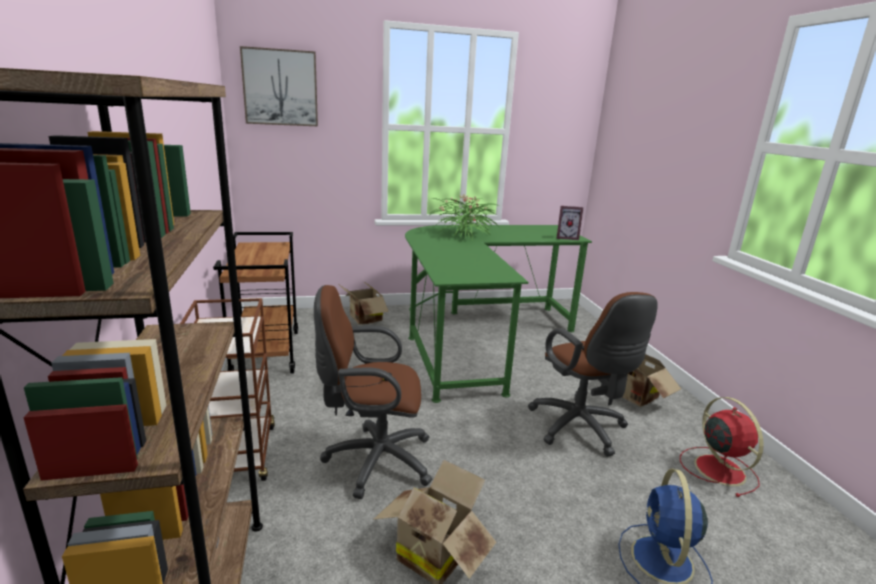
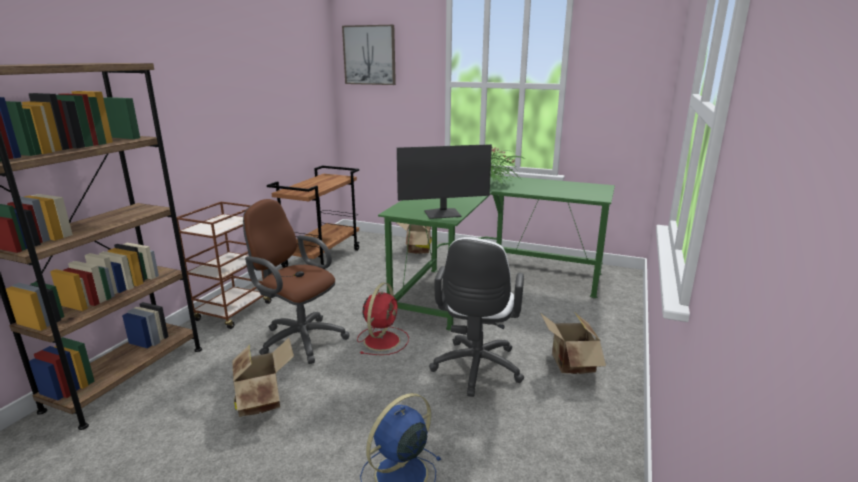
camera: 35 degrees right, 0 degrees up
(495, 273) = (443, 214): none -> monitor
(566, 238) = (588, 196): picture frame -> none
(580, 429) = (476, 370): brown office chair -> white office chair
(718, 468) = (563, 444): red fan -> red fan (382, 340)

